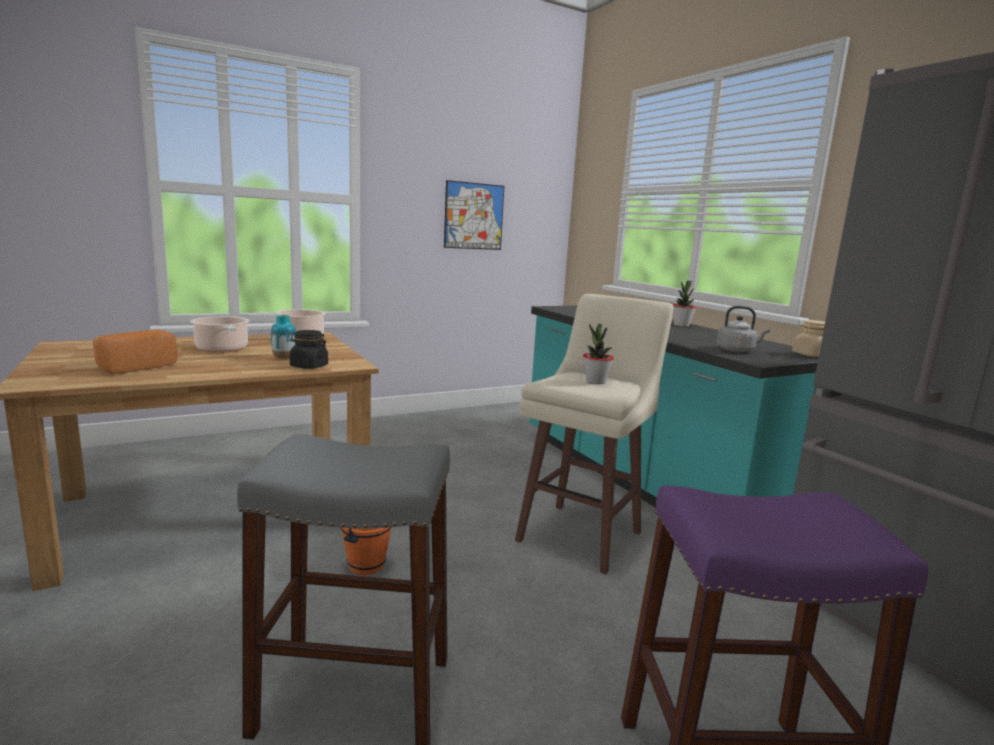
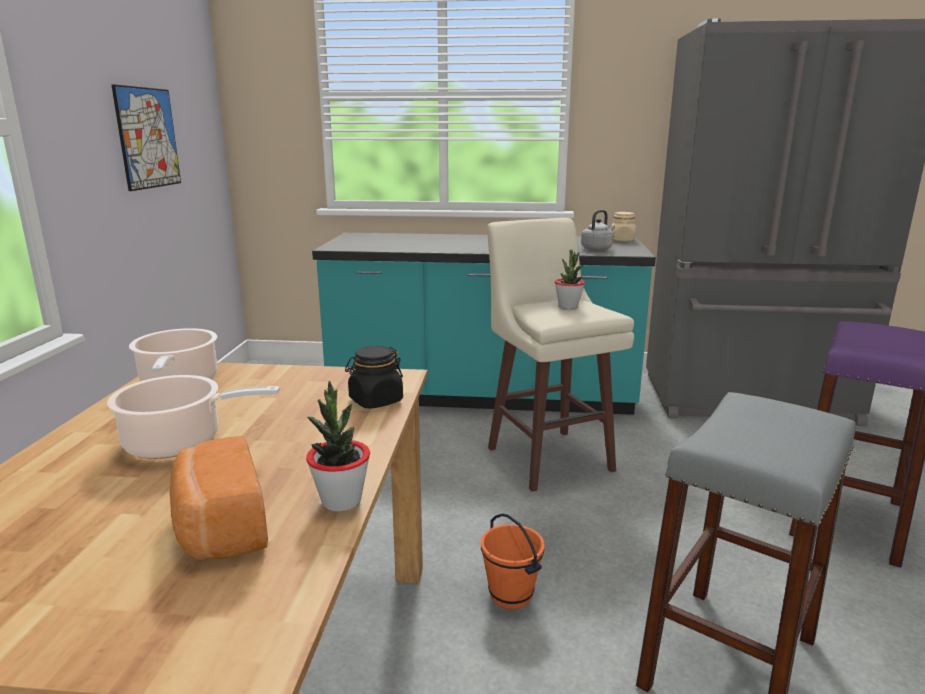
camera: 55 degrees left, 5 degrees up
(284, 358) = (305, 408): vase -> none
(681, 325) = (480, 237): potted plant -> potted plant (341, 501)

